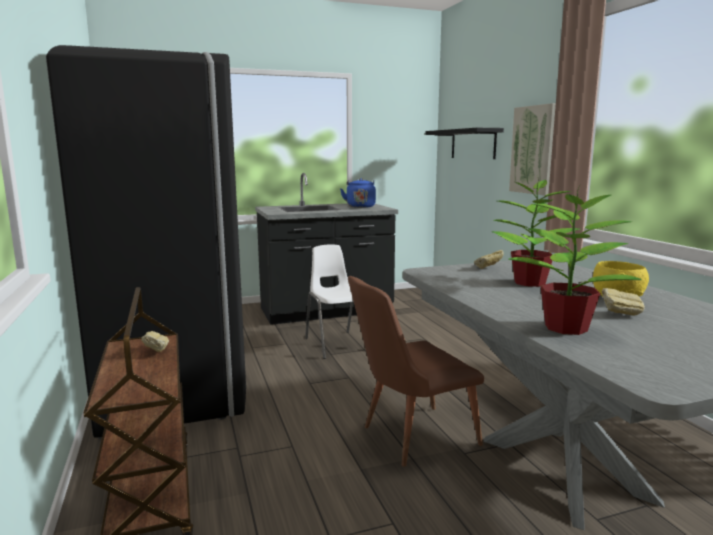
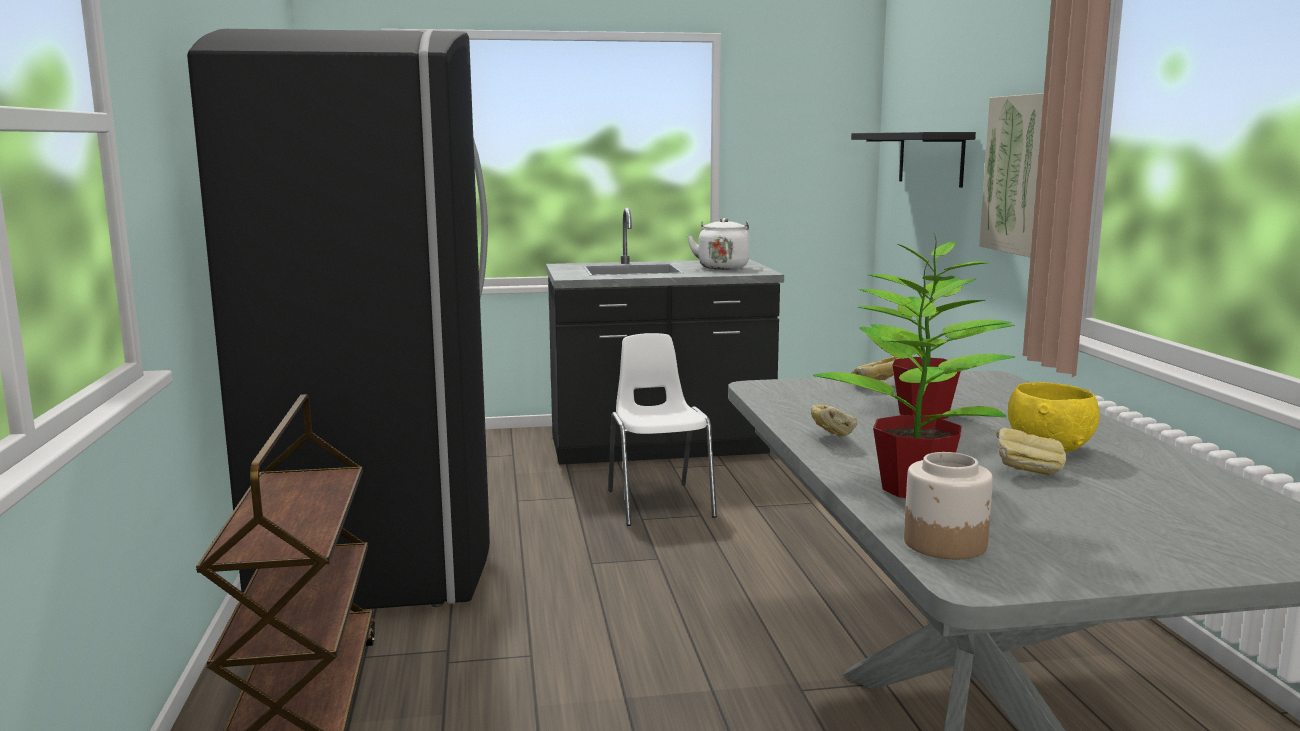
camera: 10 degrees right, 0 degrees up
(156, 352) = (321, 492): bread -> bread (832, 438)
(360, 206) = (722, 267): blue kettle -> white kettle
(409, 437) = (721, 657): brown chair -> none
(618, 362) = (946, 543): none -> jar

